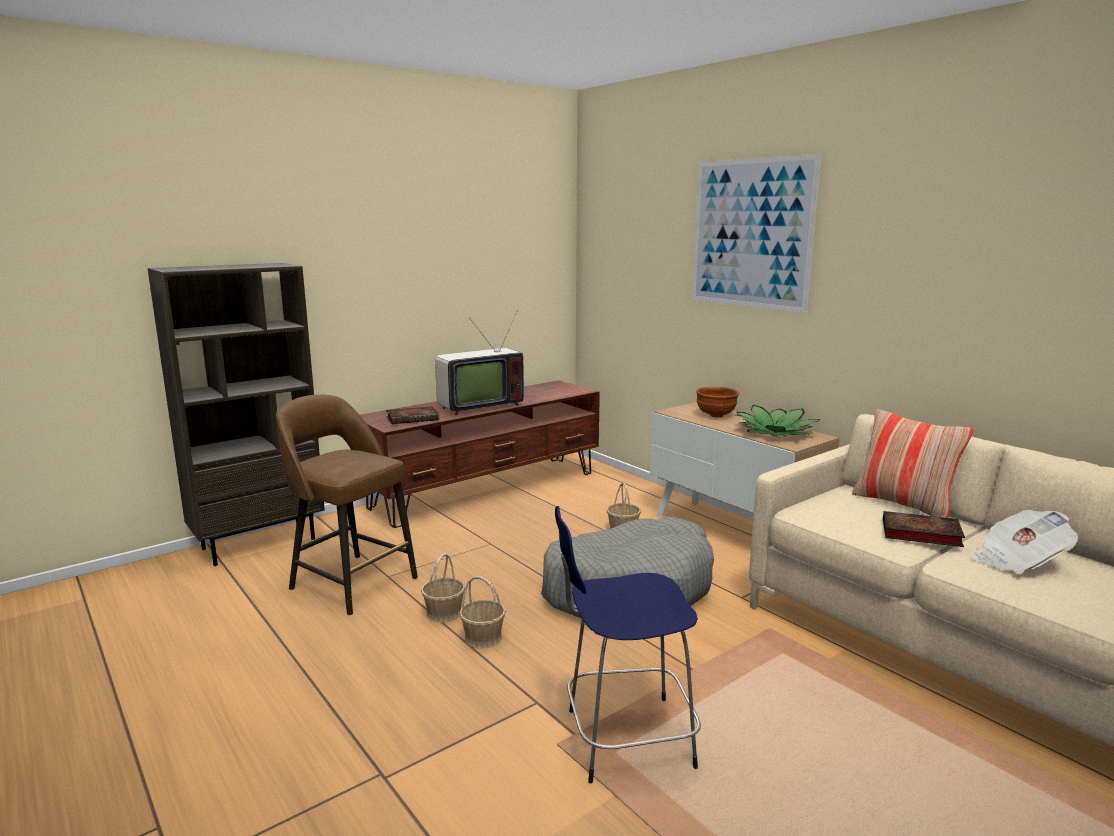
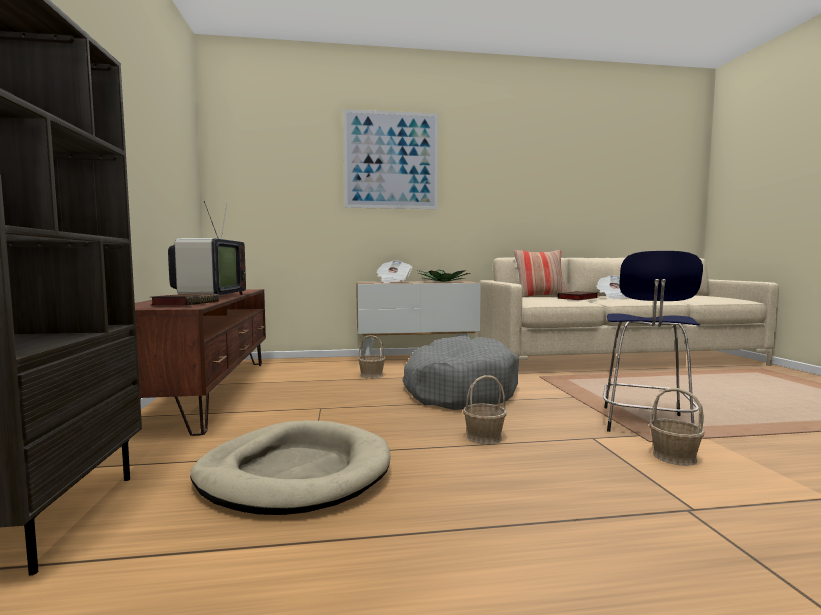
camera: 60 degrees left, 10 degrees down
(351, 582) = (295, 473): brown stool -> beige dog bed
(444, 613) = (425, 443): basket -> basket (674, 457)
(715, 415) = (393, 282): brown bowl -> newspaper

